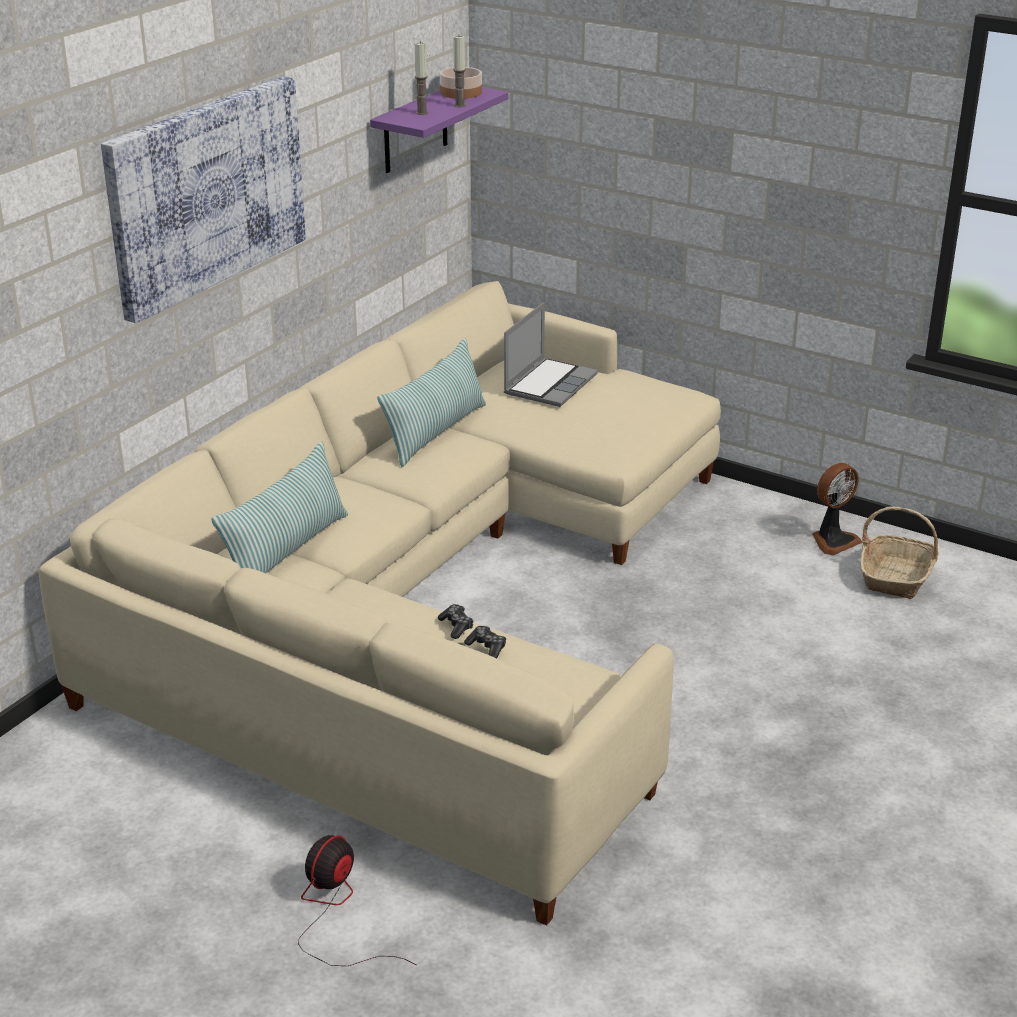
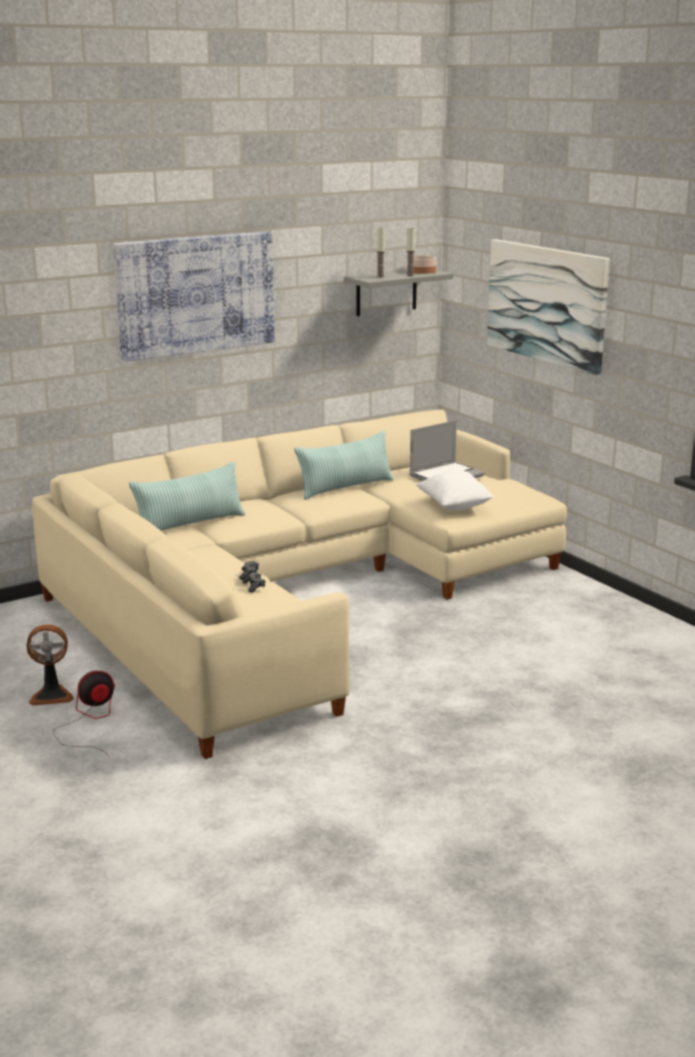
camera: 25 degrees right, 10 degrees down
(415, 129) = (386, 292): purple shelf -> grey shelf
(601, 435) = (454, 506): none -> white pillow
(673, 133) = (546, 304): none -> picture
(833, 540) = (615, 615): fan -> fan (52, 695)
(896, 576) = (643, 642): basket -> none

